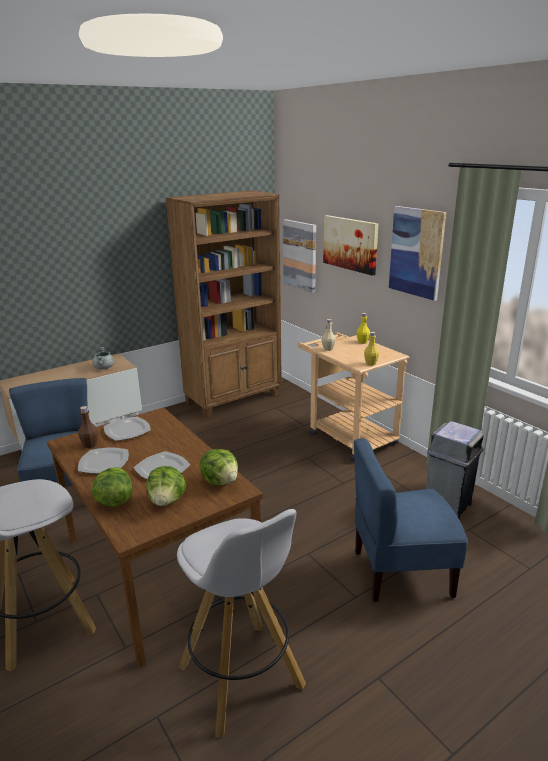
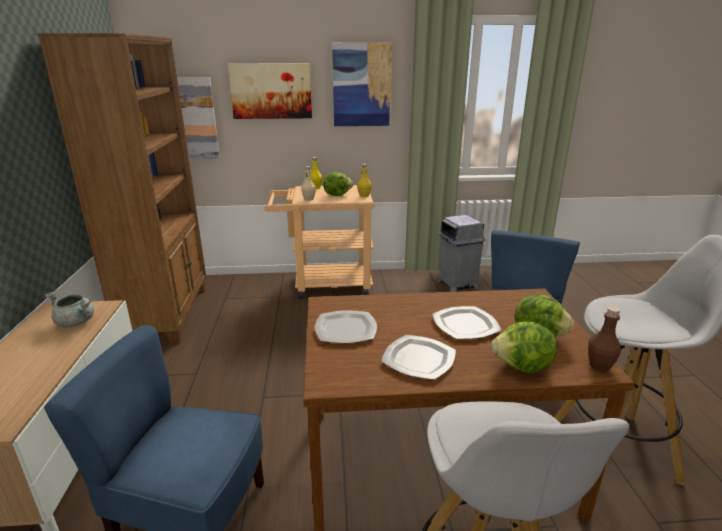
camera: 60 degrees left, 0 degrees up
(90, 445) = (358, 362): brown bottle -> brown bottle (599, 366)
(221, 481) = (513, 300): lettuce -> lettuce (337, 195)

